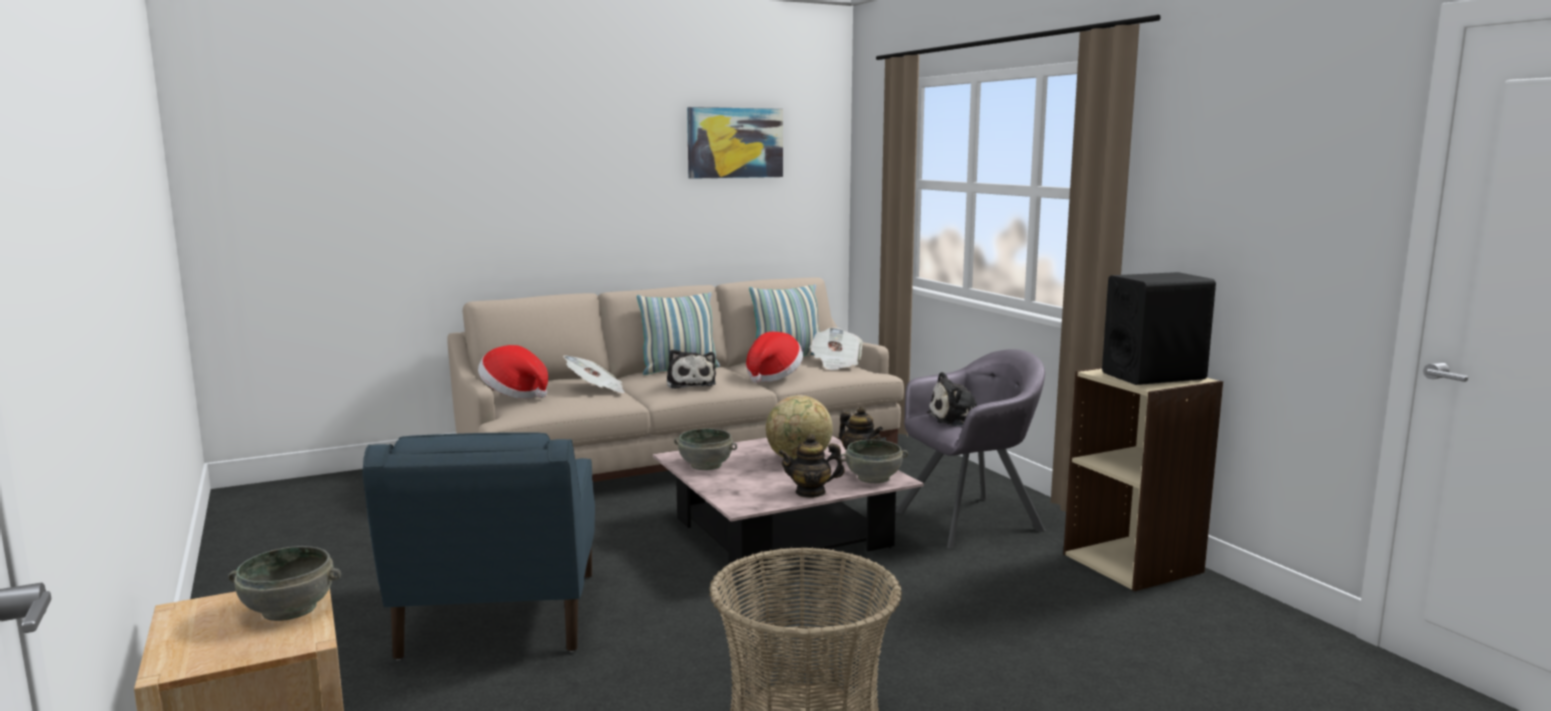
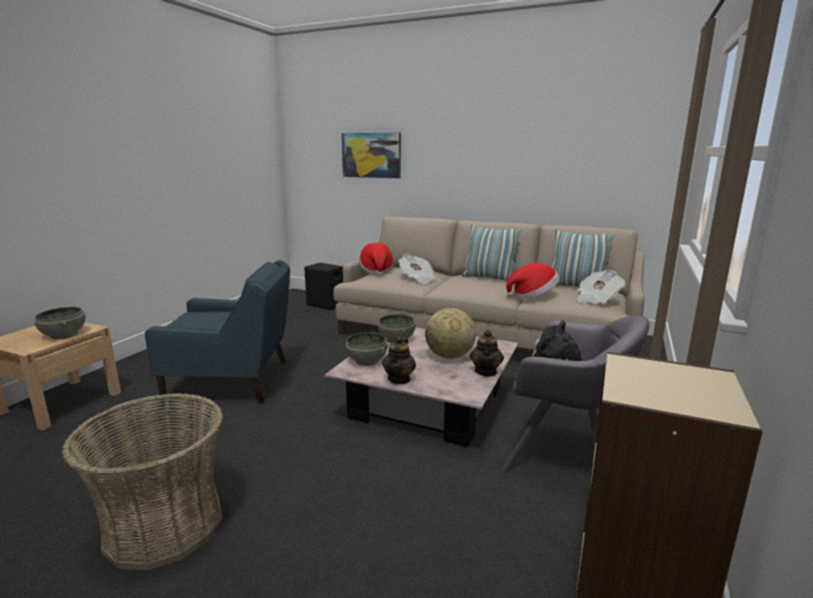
camera: 50 degrees right, 5 degrees up
(499, 618) = (233, 382): blue armchair -> blue armchair turned 135 degrees counterclockwise
(690, 384) = (469, 287): plush toy -> none
(735, 143) = (583, 120): picture -> picture (371, 155)
(810, 492) = (399, 379): teapot -> teapot turned 120 degrees counterclockwise
(873, 478) = (459, 387): grey bowl -> grey bowl (367, 360)
(1153, 376) = (676, 388): black speaker -> black speaker (326, 305)

